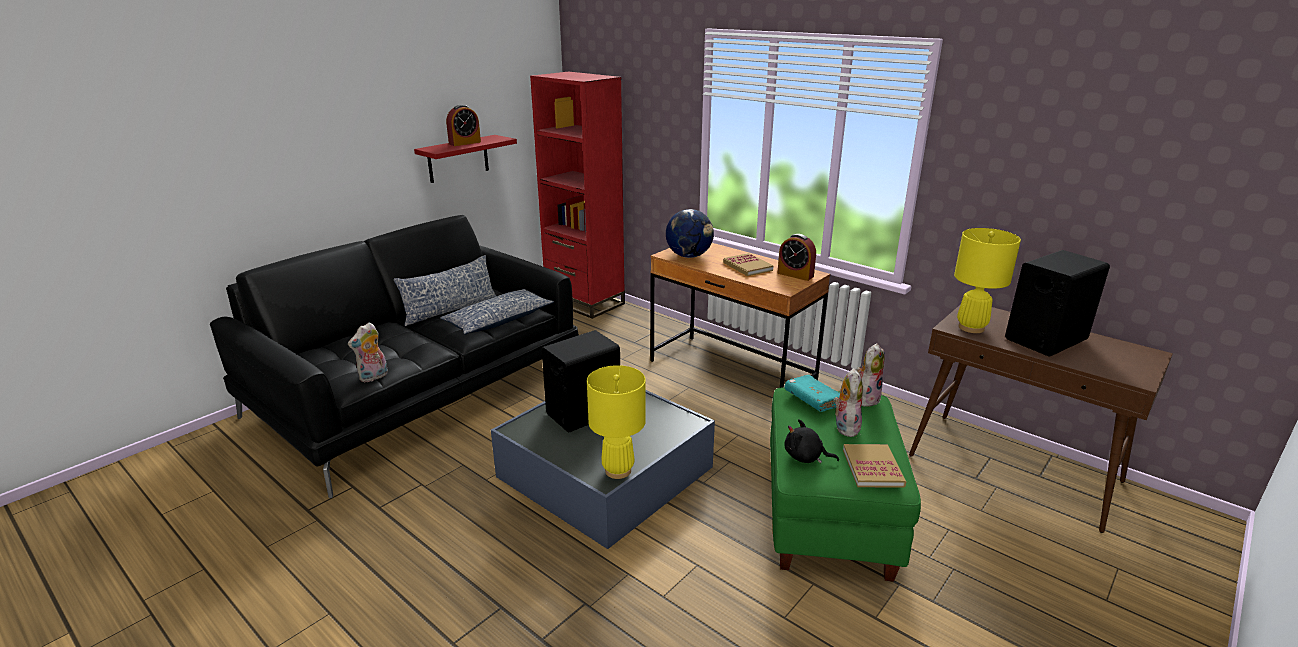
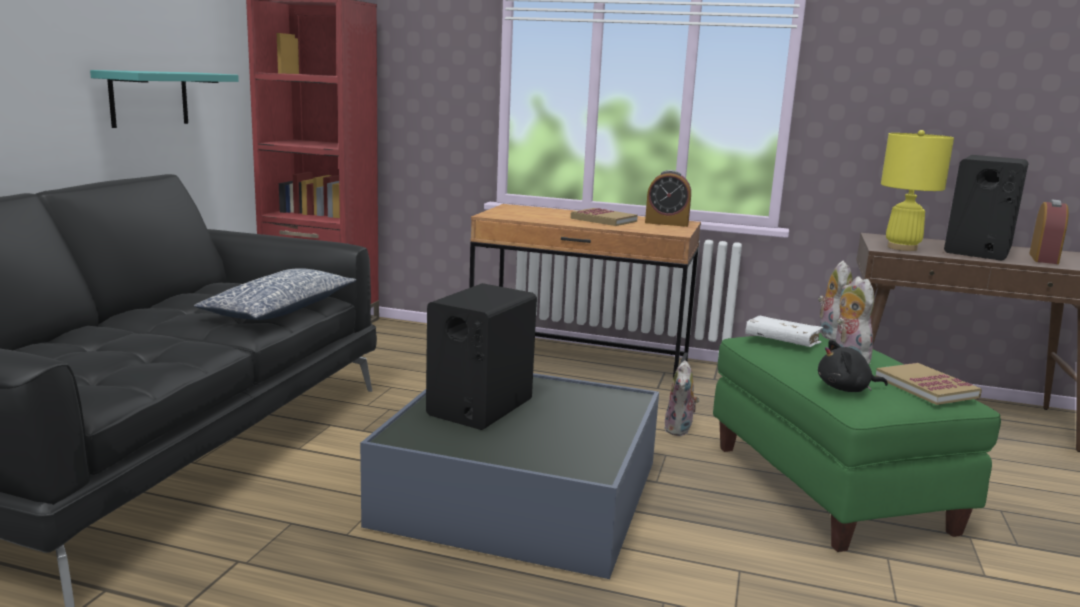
camera: 25 degrees left, 10 degrees down
(374, 377) = (130, 385): plush toy -> plush toy (680, 430)
(450, 310) = (187, 305): pillow -> none
(458, 159) = (149, 98): red shelf -> turquoise shelf
(465, 143) = (166, 71): alarm clock -> alarm clock (1043, 258)
(617, 470) = (598, 457): yellow table lamp -> none
(689, 256) = (521, 215): globe -> none
(812, 400) = (782, 341): turquoise book -> white book

